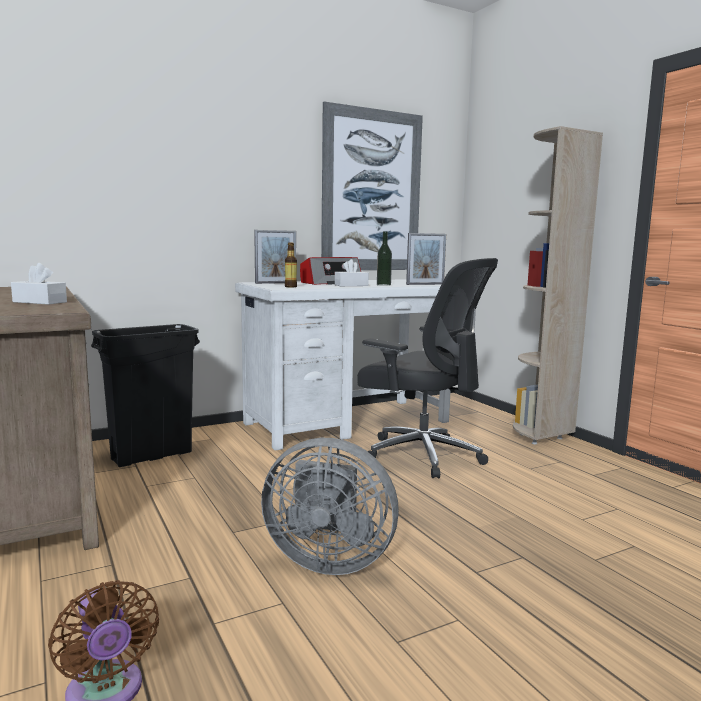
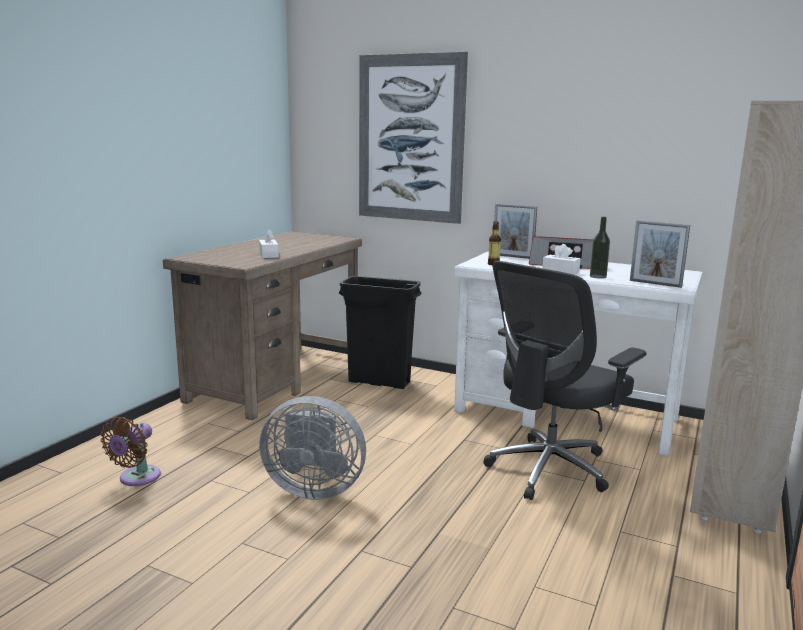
camera: 55 degrees right, 5 degrees up
(328, 560) = (313, 488): grey fan -> grey fan turned 60 degrees counterclockwise
(372, 191) = (661, 161): picture -> picture (410, 139)
(421, 455) = (549, 468): office chair -> office chair turned 45 degrees clockwise

